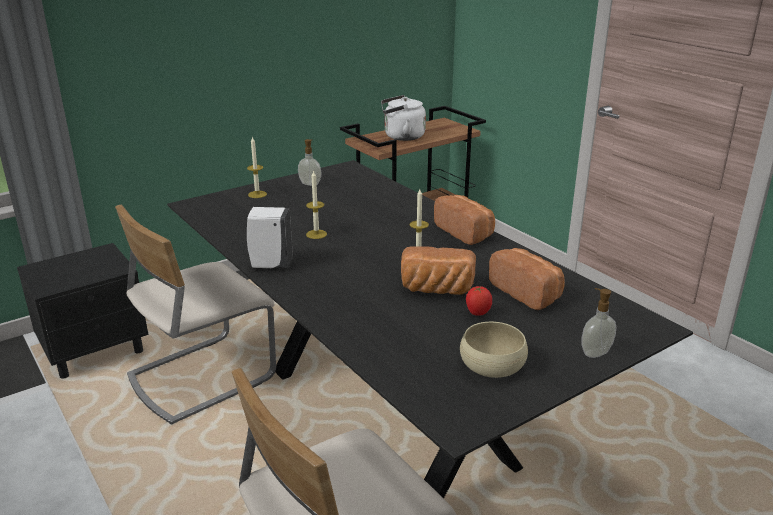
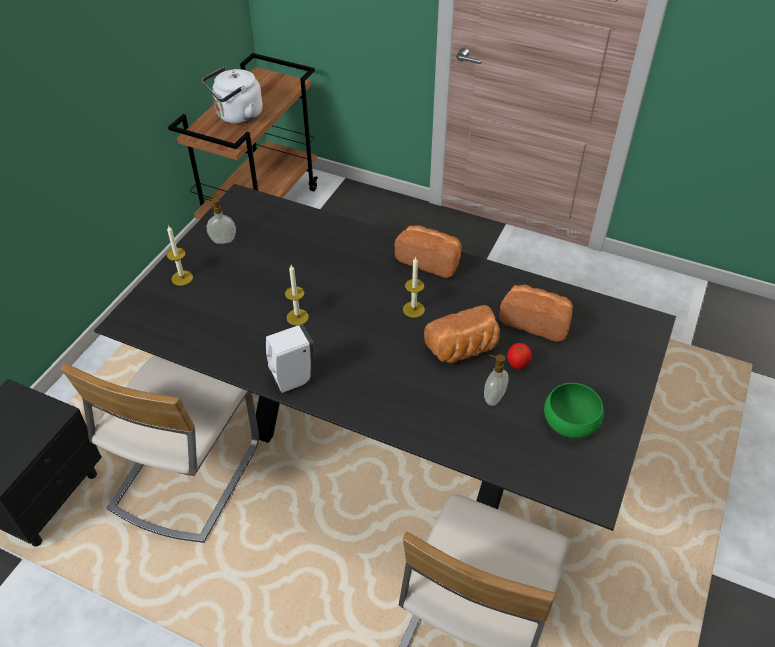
camera: 30 degrees left, 20 degrees up
(492, 365) = (571, 421): beige bowl -> green bowl
(595, 352) = (629, 371): soap dispenser -> soap dispenser (493, 397)

